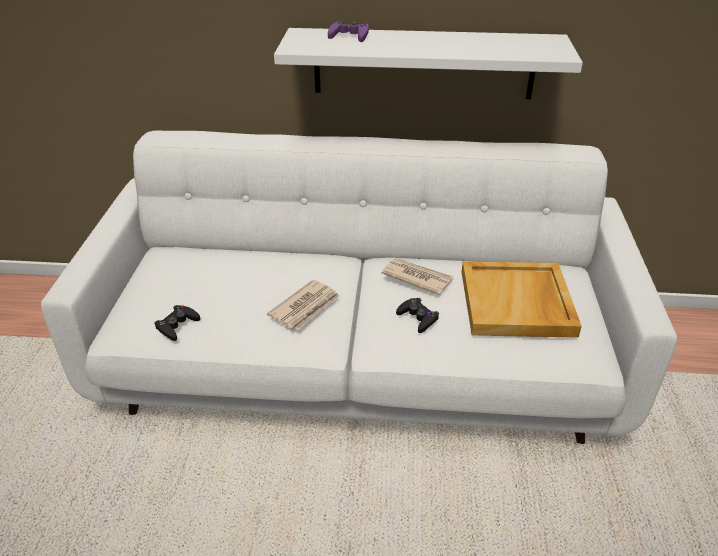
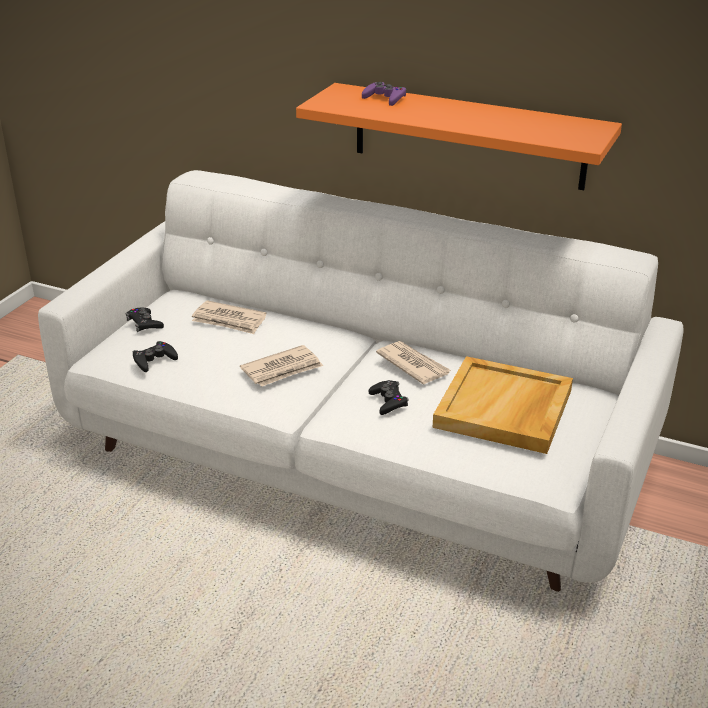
camera: 20 degrees right, 5 degrees down
(147, 289) = (144, 324): none -> black game controller
(229, 269) = (229, 320): none -> newspaper
(423, 64) = (468, 136): white shelf -> orange shelf

